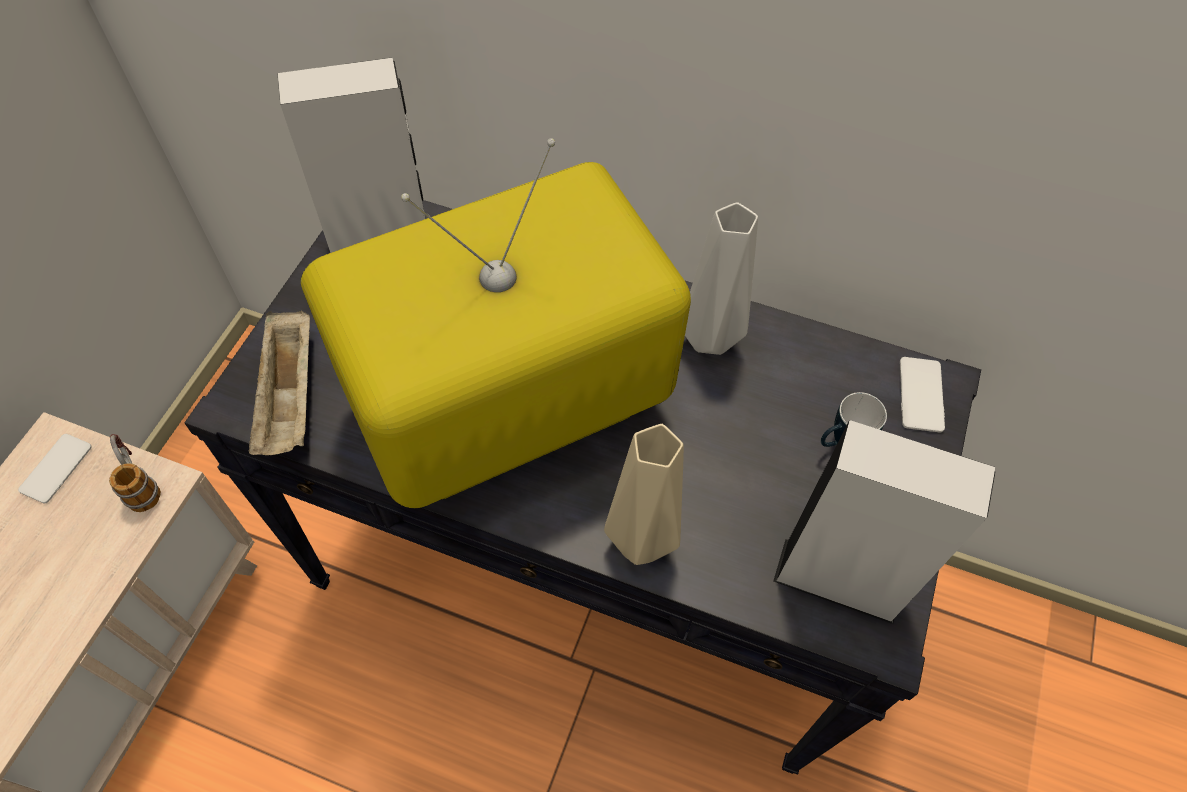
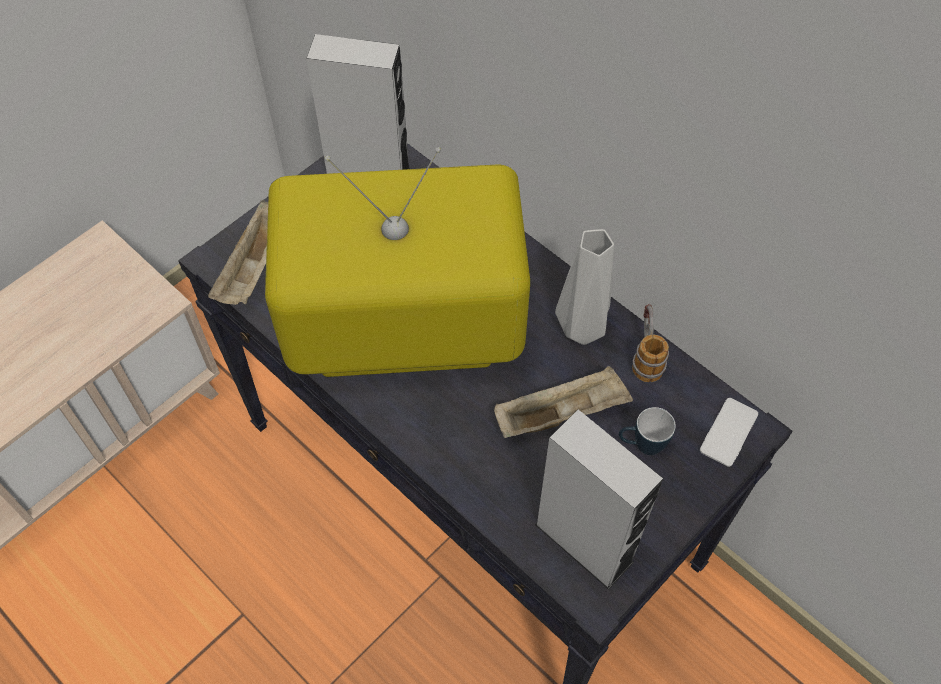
camera: 25 degrees right, 0 degrees up
(56, 468) = (95, 264): phone -> none
(140, 484) = (146, 296): mug -> mug (645, 355)
(640, 537) = (452, 456): beige vase -> none
(737, 440) = (562, 413): none -> beige tray

